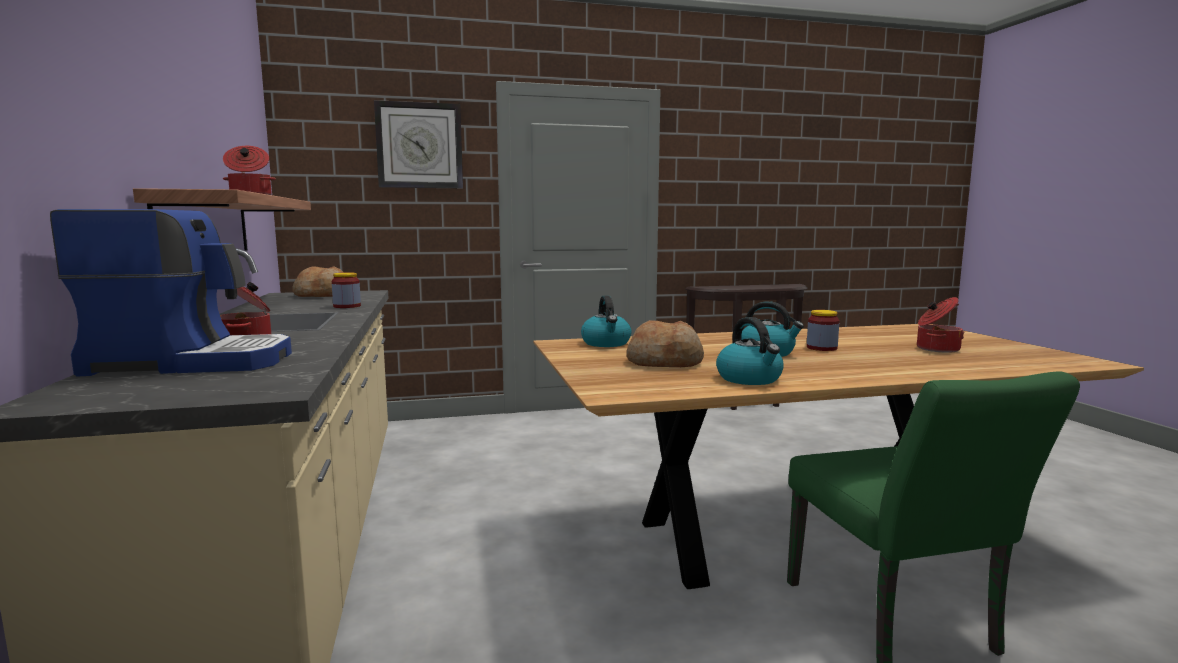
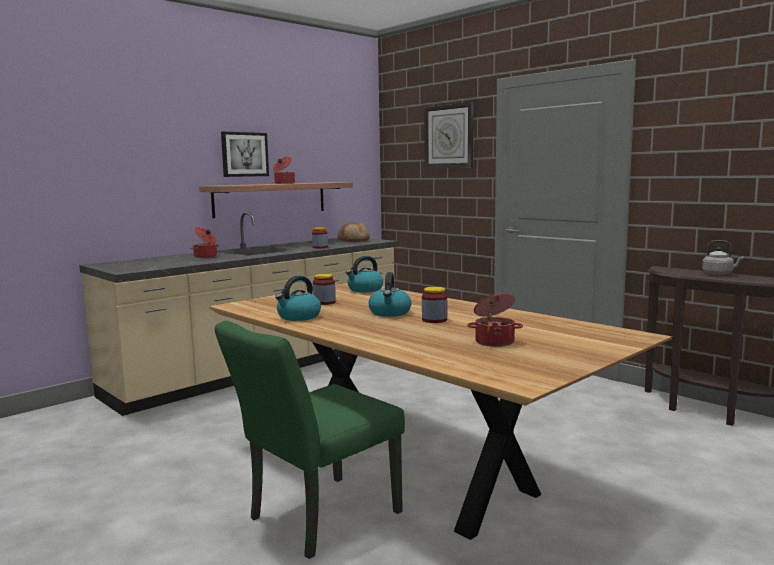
camera: 60 degrees right, 0 degrees up
(174, 130) = (244, 154): none -> picture
(193, 362) = (164, 260): coffee machine -> none
(665, 362) = (324, 302): bread -> jar
(750, 286) = (719, 274): none -> grey kettle

